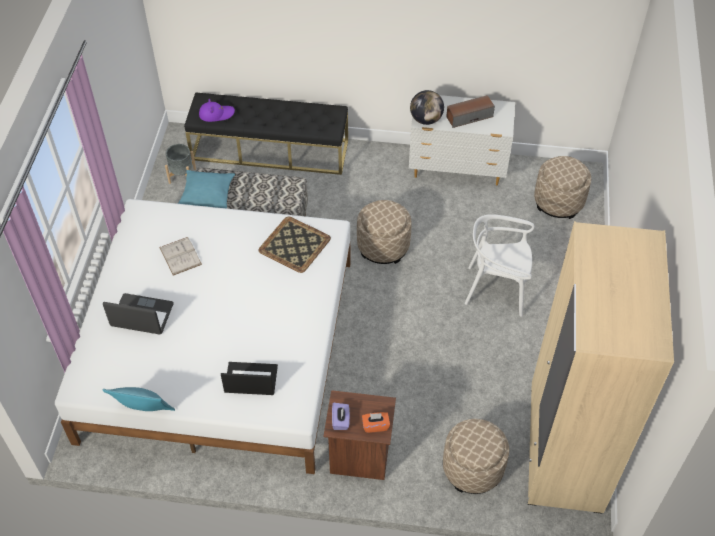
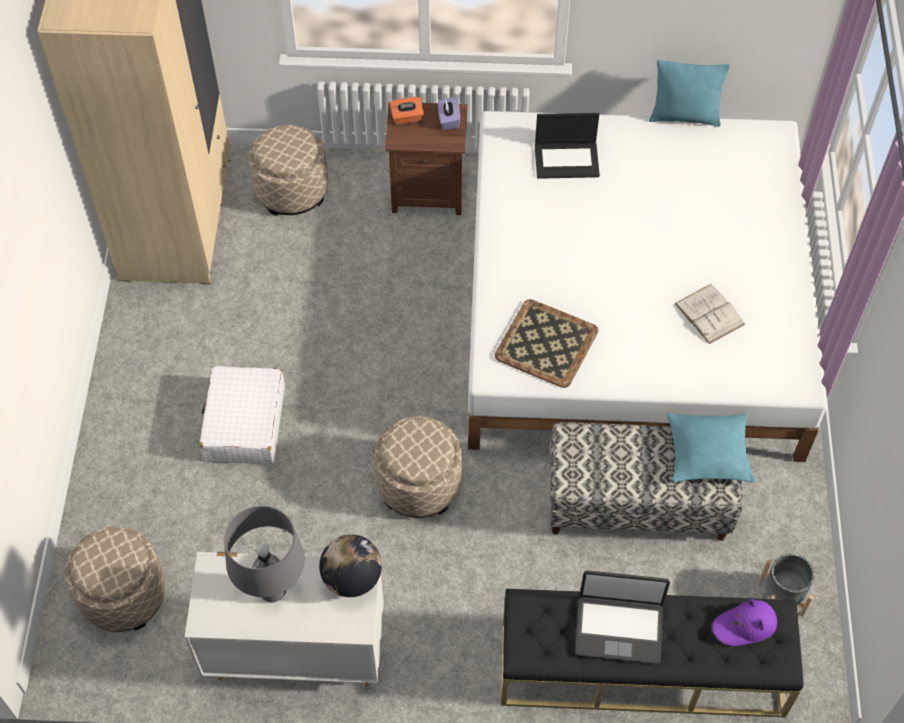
camera: 175 degrees right, 5 degrees up
(142, 316) = (731, 226): laptop -> laptop (619, 628)
(469, 116) = (272, 592): speaker -> grey table lamp
(496, 289) = (244, 424): white chair -> white suitcase

